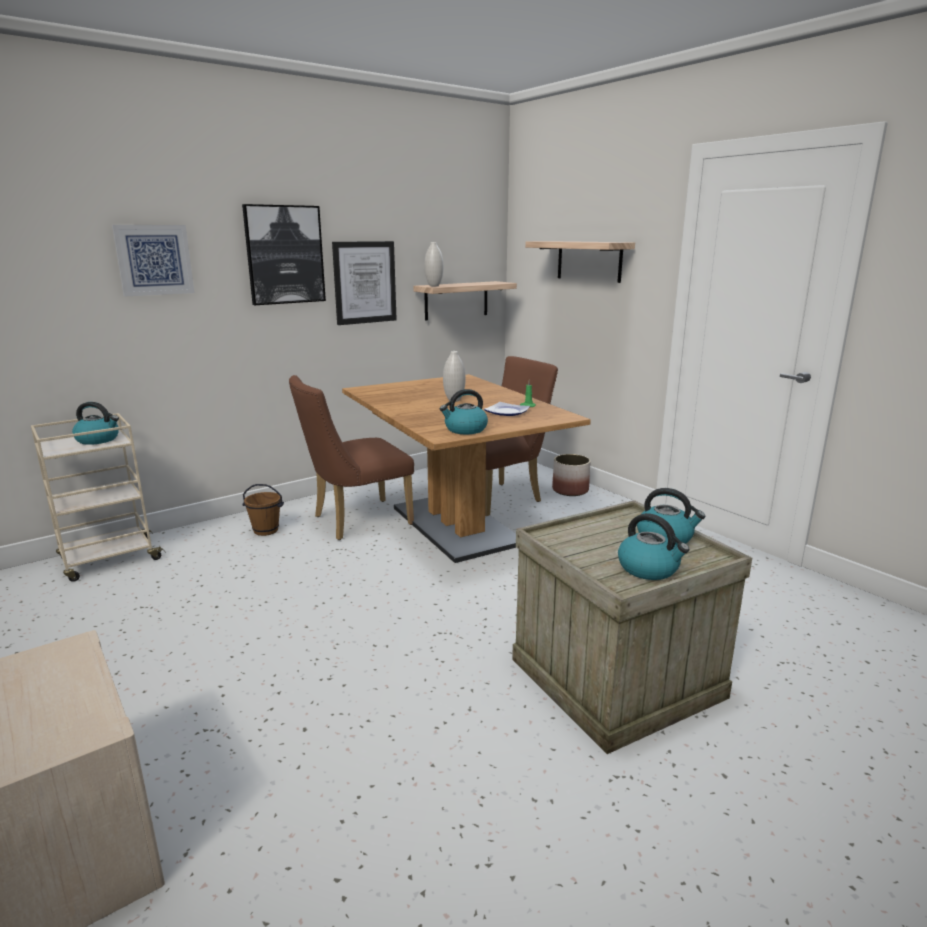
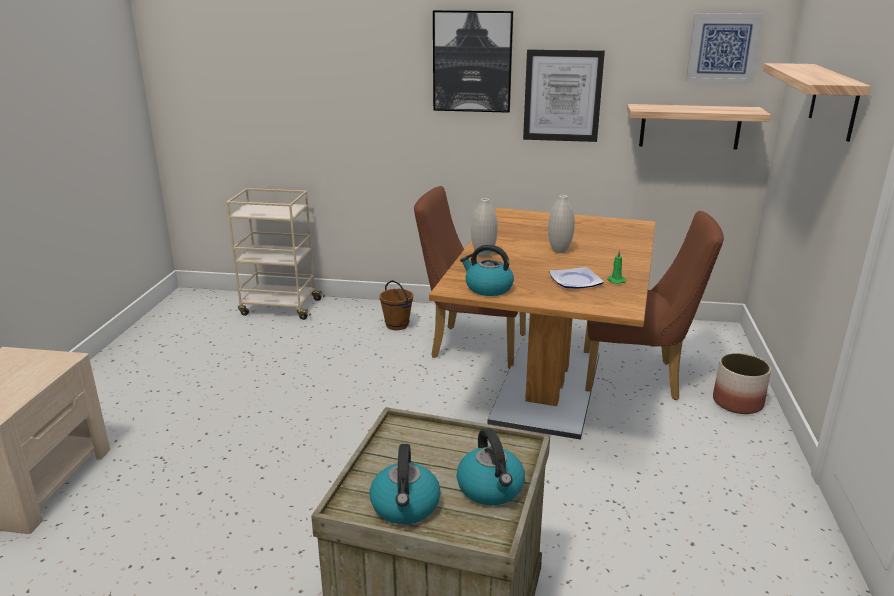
camera: 45 degrees right, 5 degrees up
(98, 439) = (279, 210): kettle -> none
(154, 260) = (350, 61): picture -> picture (723, 48)
(434, 286) = (643, 108): white vase -> white vase (483, 254)

